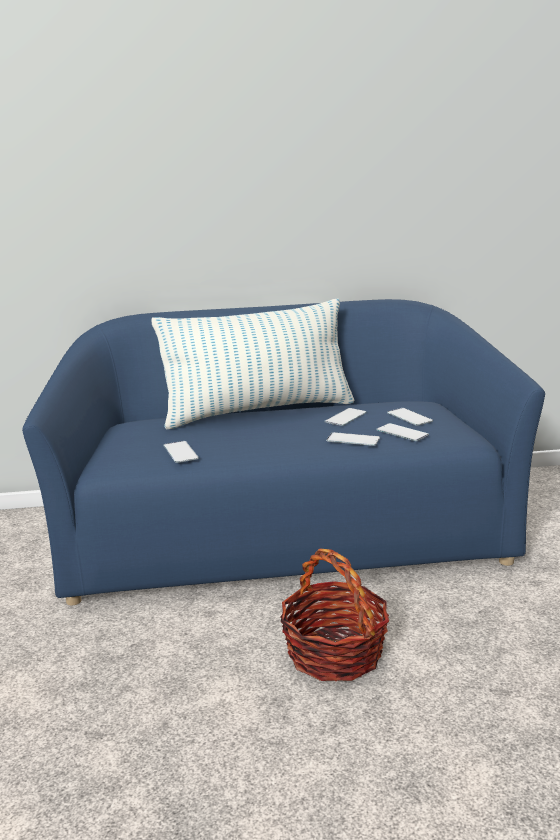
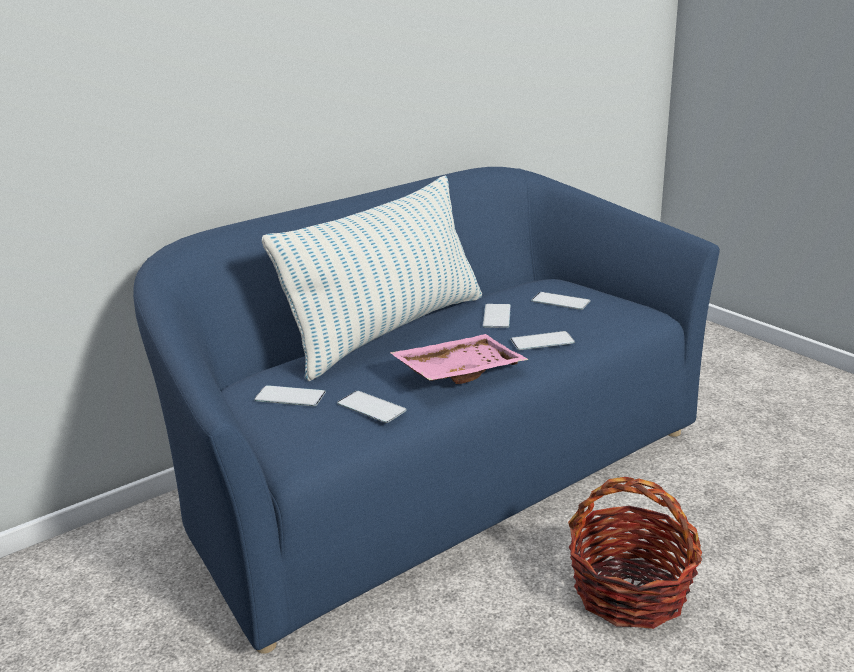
camera: 30 degrees left, 5 degrees up
(266, 445) = (458, 371): none -> pink tray
(402, 433) = (579, 321): phone -> phone (290, 397)

